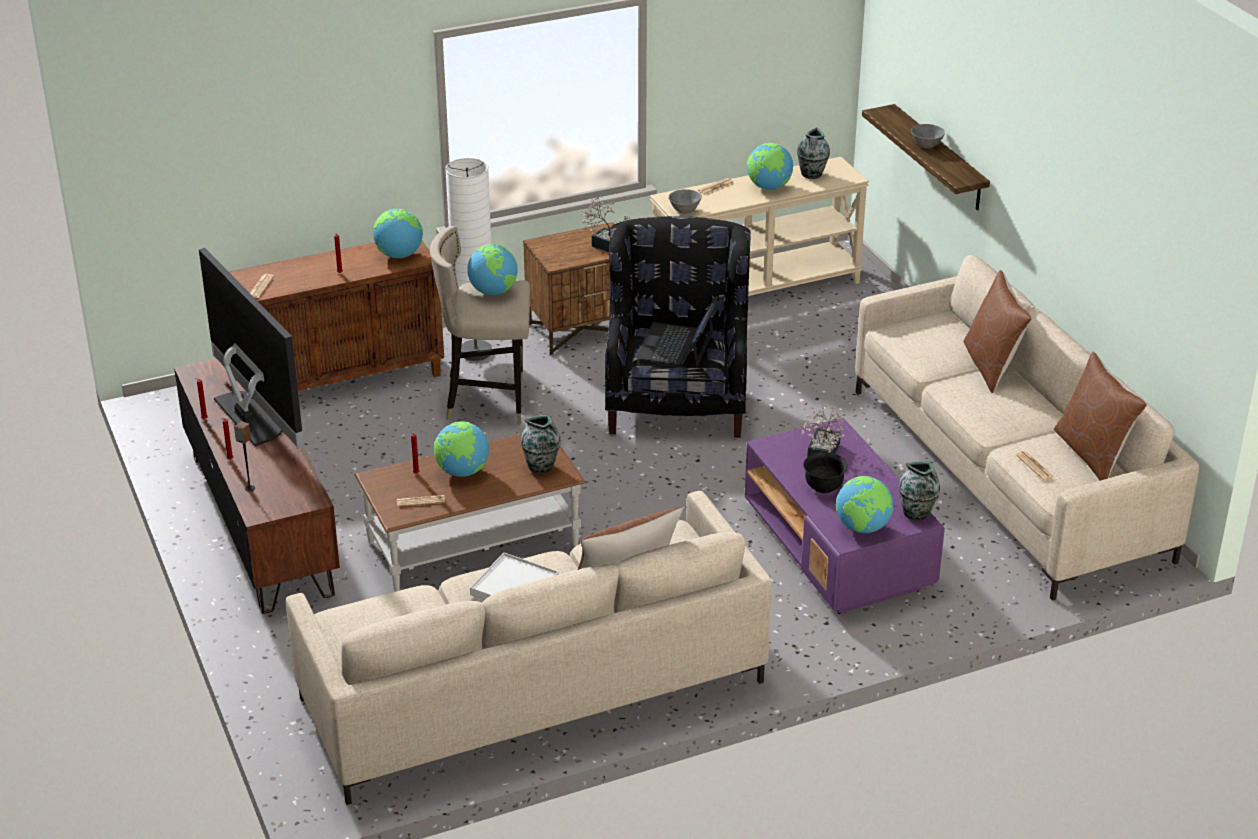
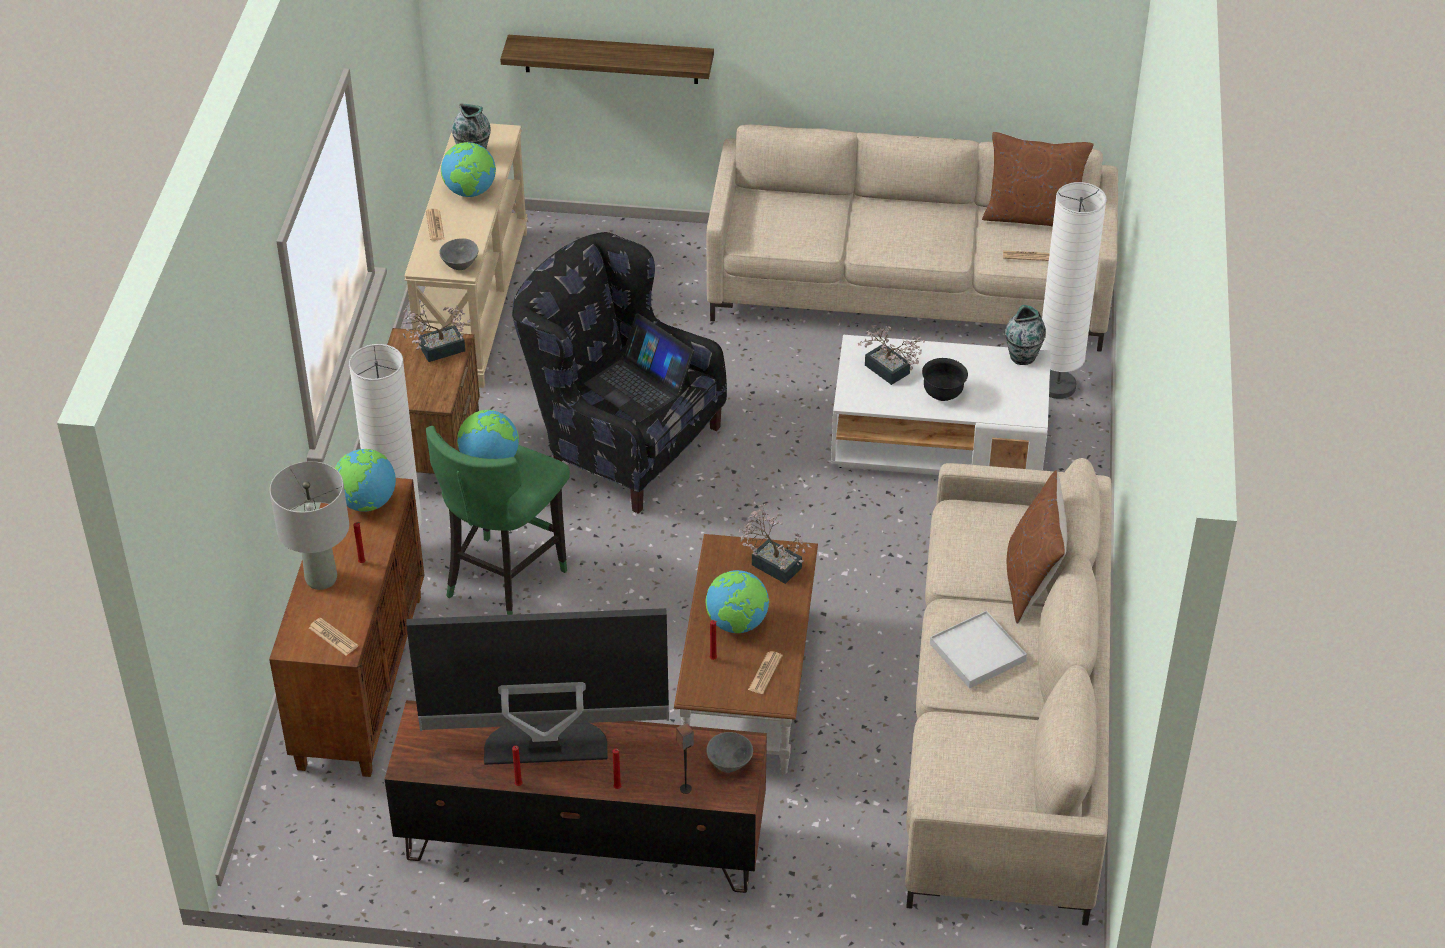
camera: 60 degrees left, 10 degrees up
(312, 264) = (321, 578): none -> grey table lamp
(488, 402) = (504, 579): beige stool -> green stool
(541, 467) = (772, 563): vase -> potted plant
(837, 548) = (939, 441): purple coffee table -> white coffee table
(863, 528) = (1020, 397): globe -> none
(926, 145) = (612, 53): grey bowl -> grey bowl (730, 764)
(977, 590) = (1057, 386): none -> white floor lamp
(992, 366) = (856, 208): brown pillow -> none

